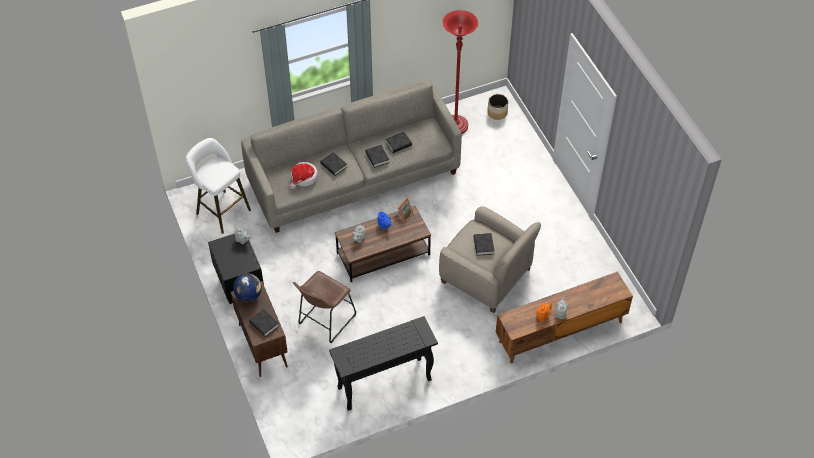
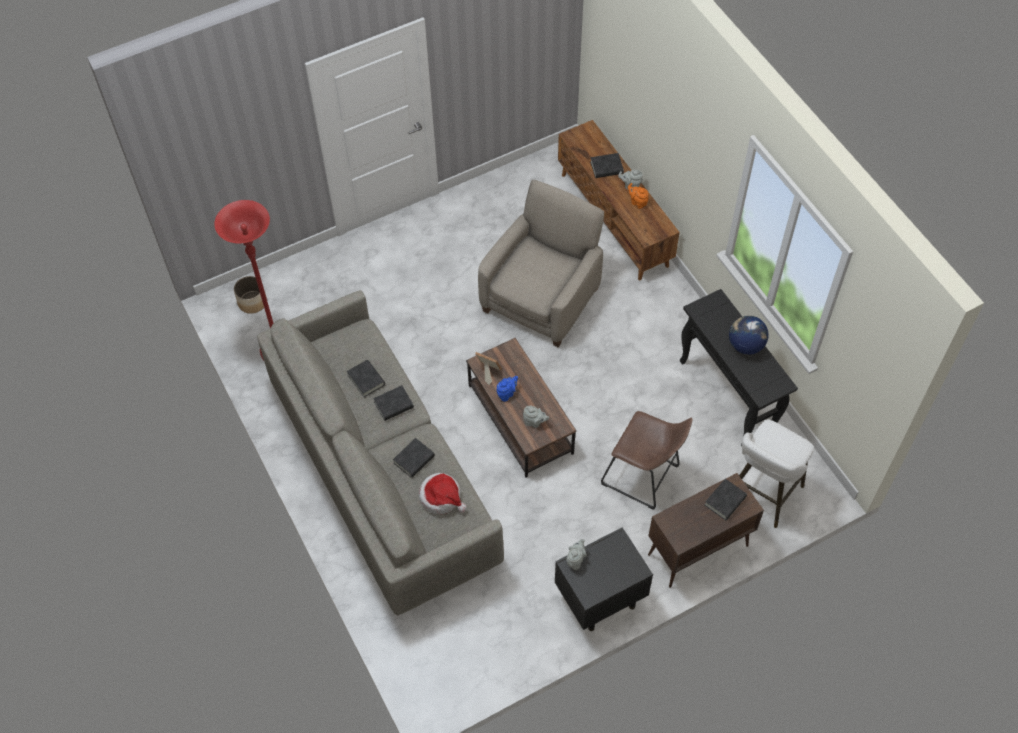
camera: 95 degrees left, 5 degrees up
(221, 210) = (462, 651): white stool -> white stool (762, 495)
(248, 295) = (680, 529): globe -> globe (745, 345)
(483, 245) = (538, 268): black book -> black book (606, 168)

